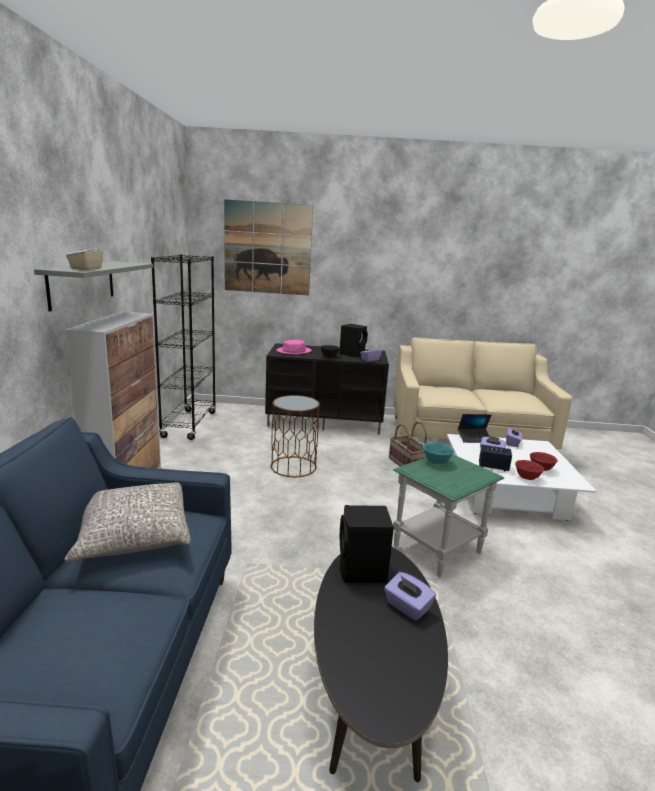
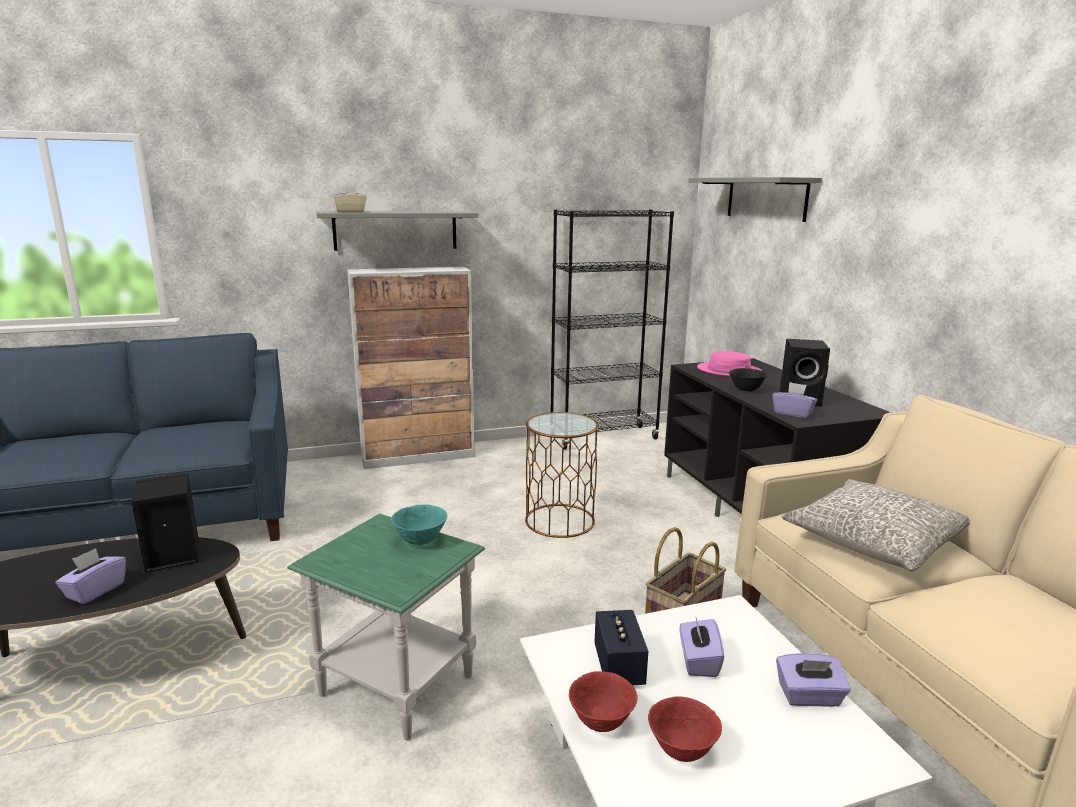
camera: 70 degrees right, 0 degrees up
(133, 533) = (194, 432): grey pillow -> grey pillow (873, 540)
(267, 248) = (766, 198): picture -> grey shelf
(474, 438) = (757, 632): laptop -> none

